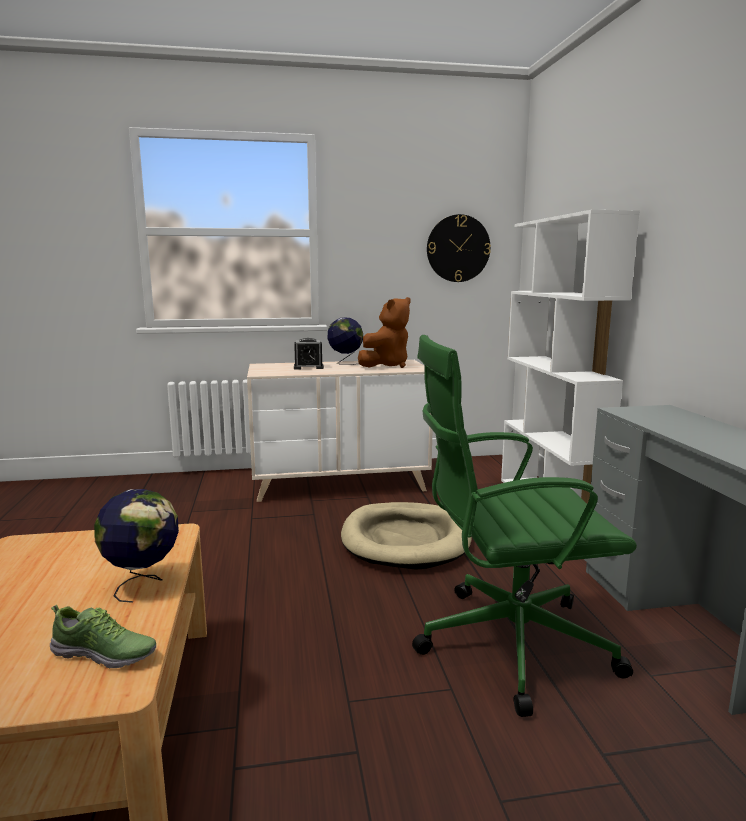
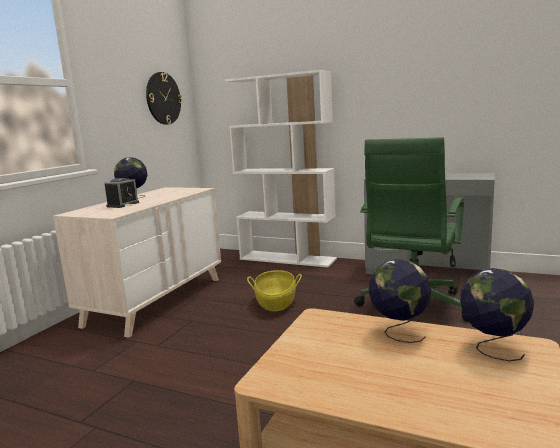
camera: 55 degrees left, 0 degrees up
(105, 654) = (492, 348): shoe -> globe
(386, 365) = (170, 192): brown plush toy -> none
(405, 540) = (276, 302): beige dog bed -> basket

